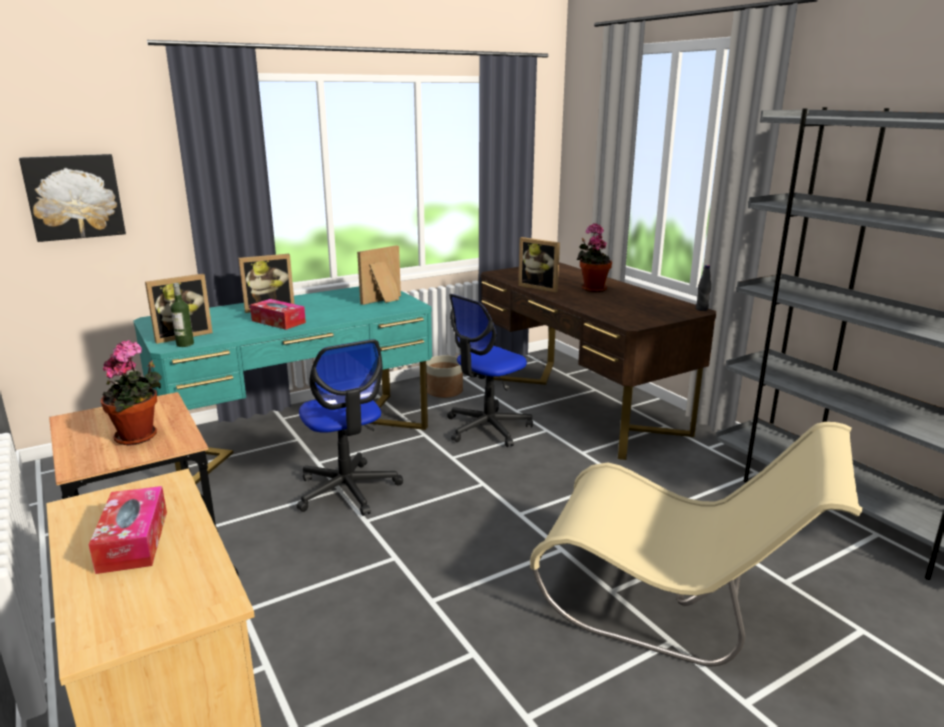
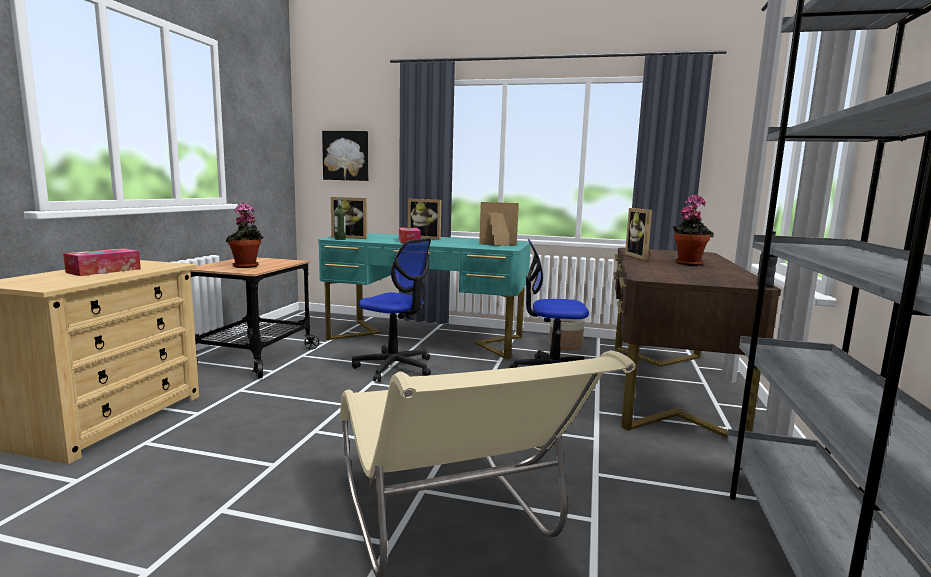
camera: 45 degrees right, 10 degrees down
(347, 490) = (394, 367): office chair -> office chair turned 75 degrees counterclockwise

